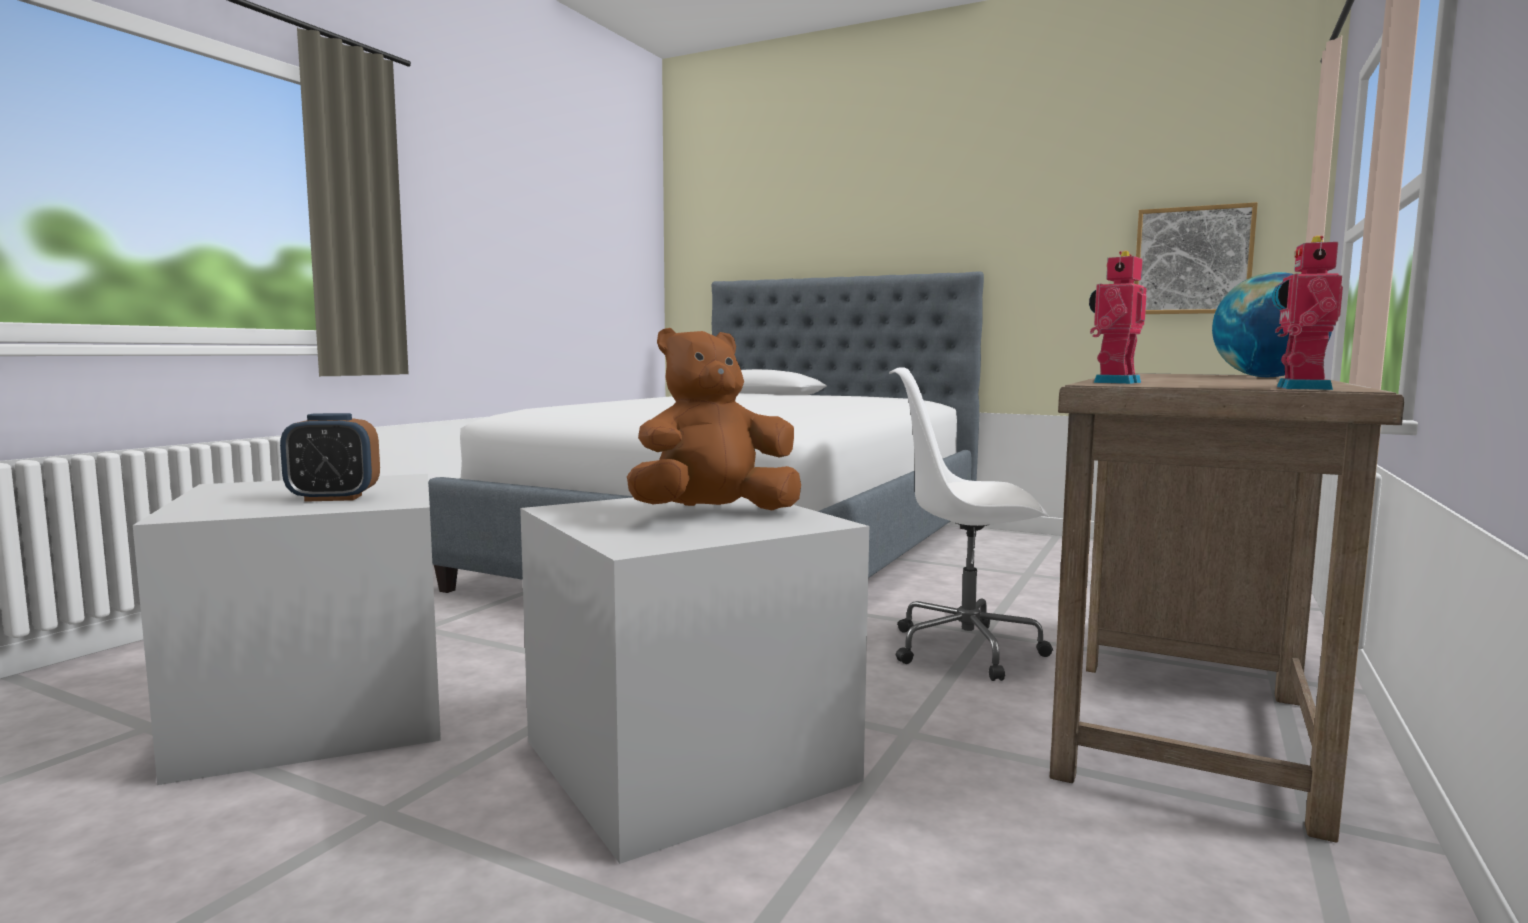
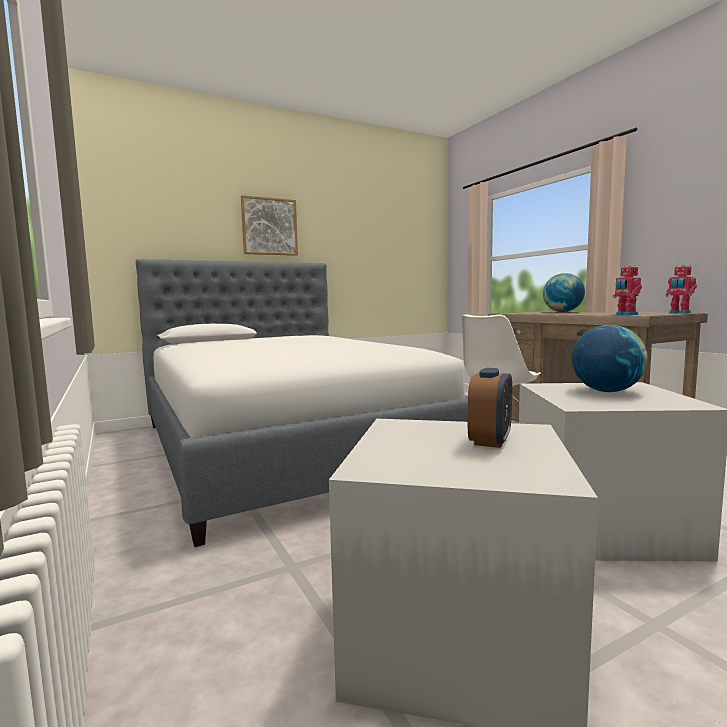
camera: 55 degrees left, 0 degrees up
(714, 514) = (606, 391): brown plush toy -> globe
(1192, 260) = (407, 263): picture -> picture (269, 226)

